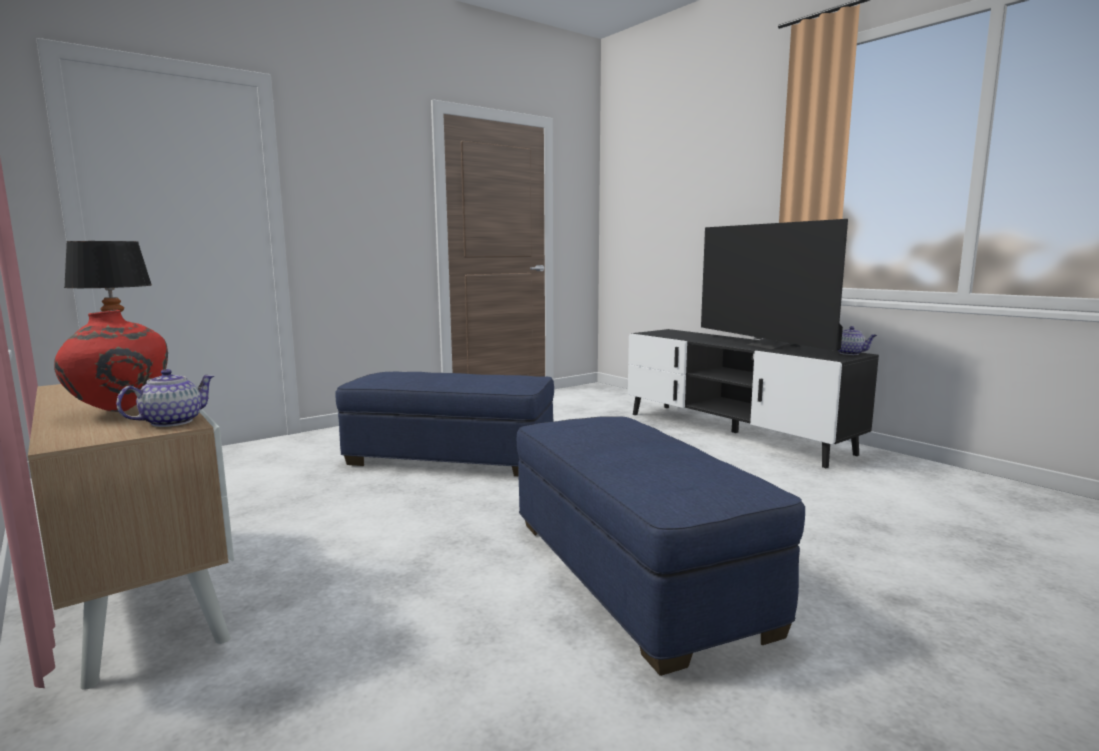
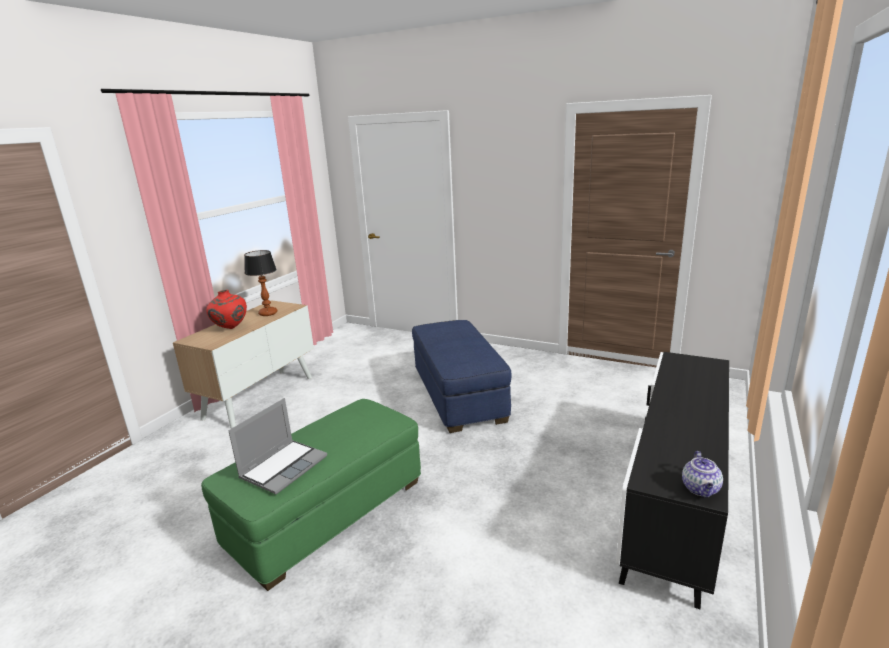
camera: 65 degrees right, 10 degrees up
(171, 422) = (216, 341): teapot -> none
(634, 572) = (327, 513): blue ottoman -> green ottoman
(681, 468) = (284, 467): none -> laptop
(769, 346) = (684, 431): television -> none

